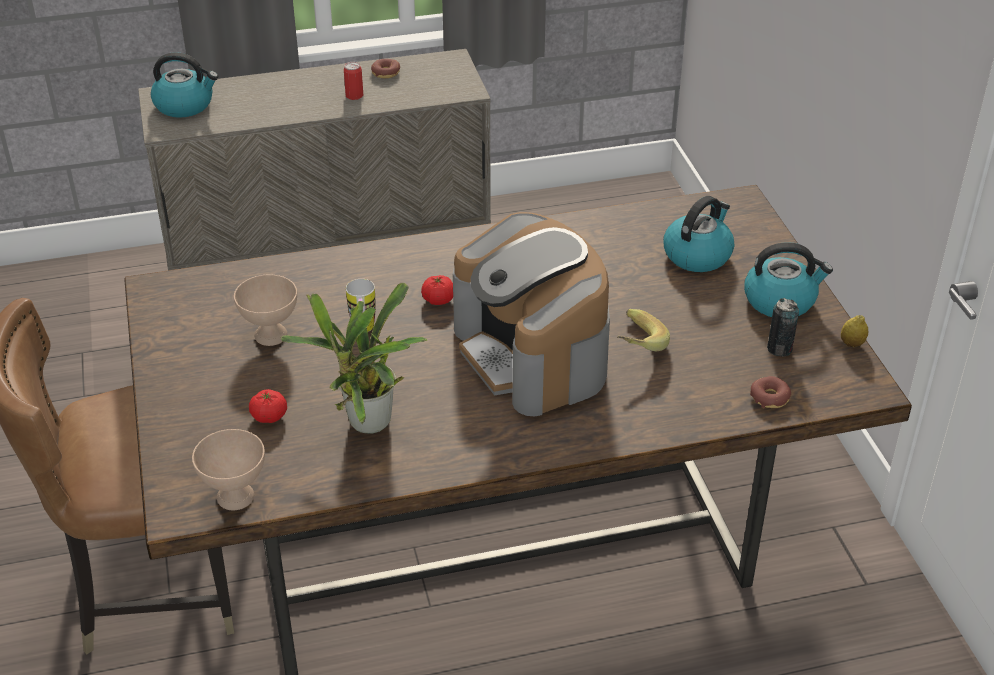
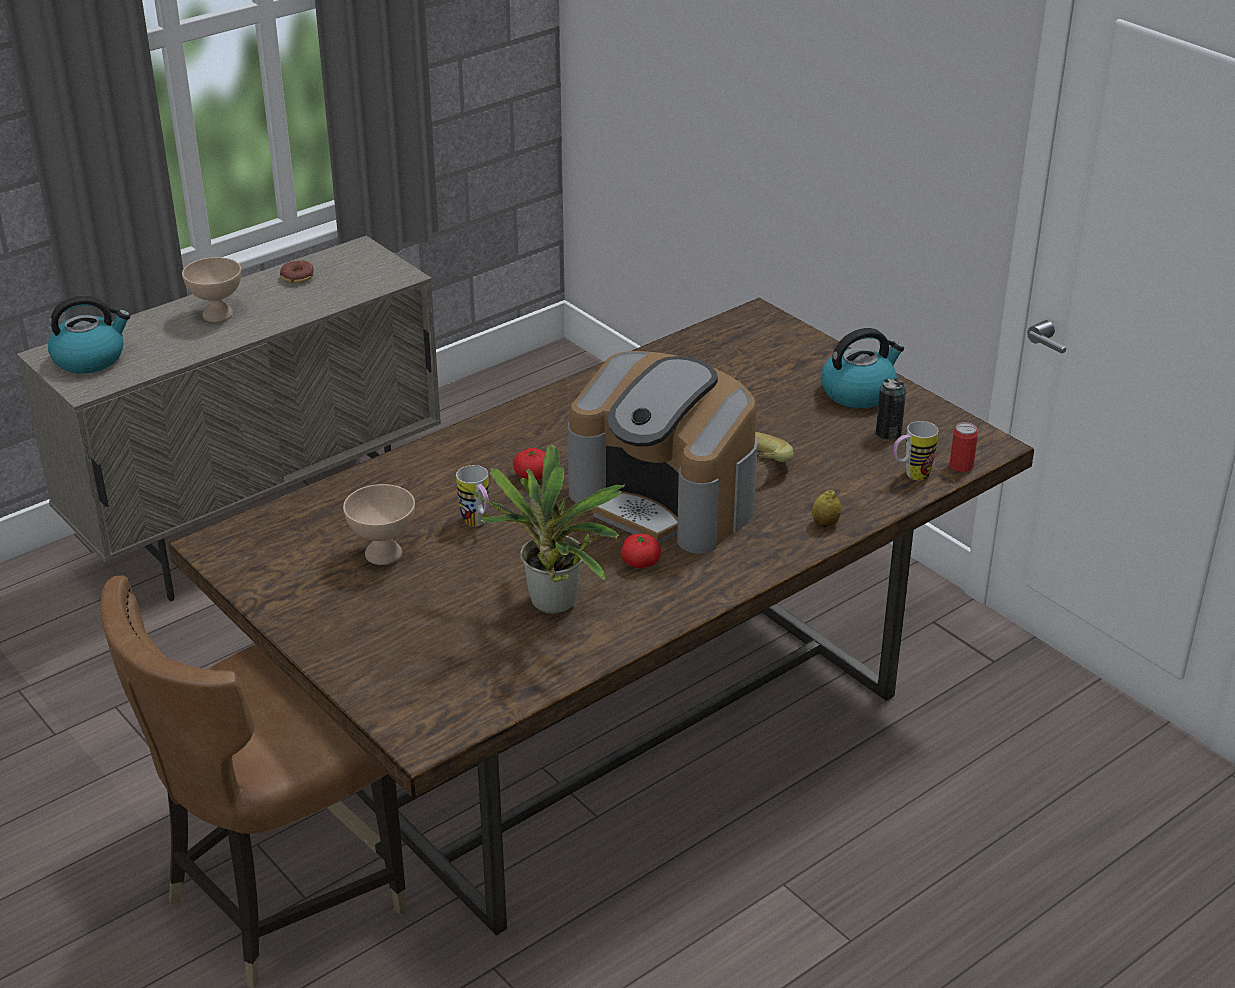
camera: 25 degrees left, 5 degrees down
(234, 496) = (469, 708): beige bowl -> beige bowl (216, 315)
(269, 416) = (444, 627): tomato -> tomato (640, 562)
(354, 95) = (280, 306): can -> can (961, 466)
(697, 255) = (753, 372): kettle -> none
(770, 397) = (910, 476): donut -> mug
(852, 344) = (947, 412): lemon -> lemon (825, 524)

